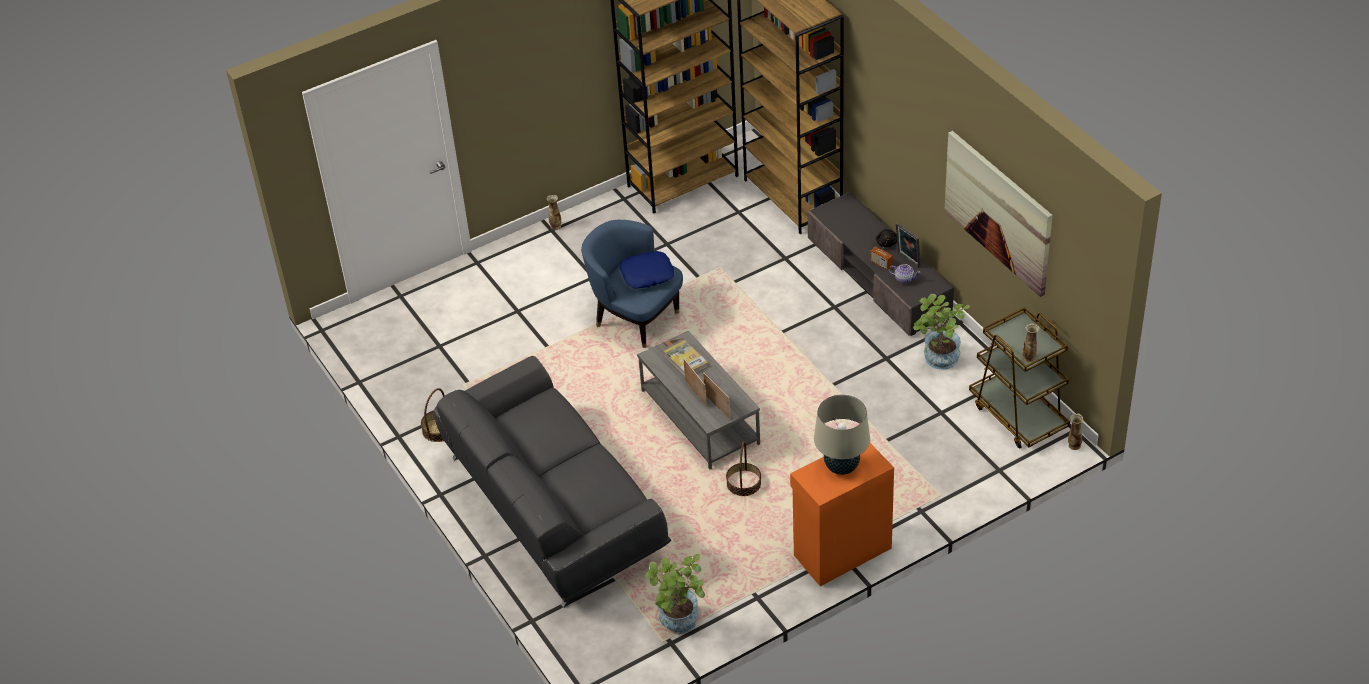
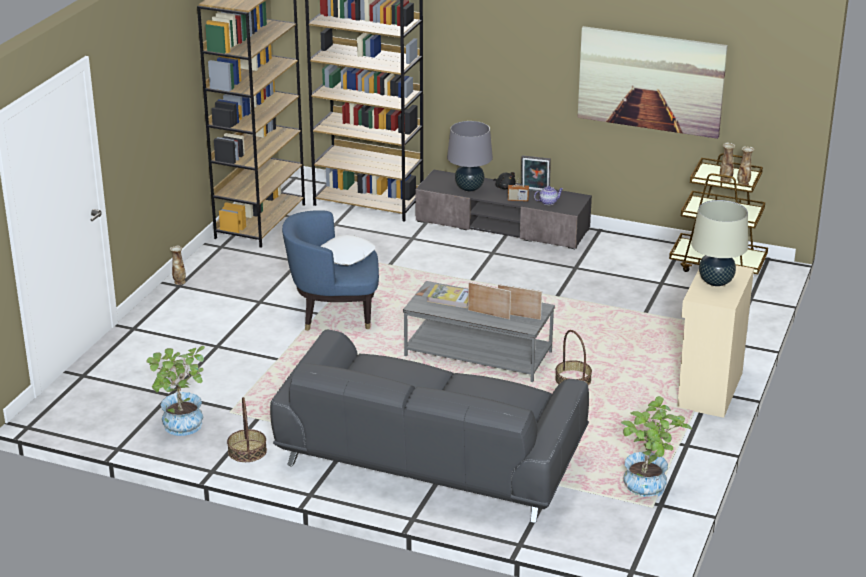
camera: 40 degrees left, 15 degrees down
(647, 275) = (346, 256): blue pillow -> white pillow
(841, 551) = (708, 390): orange cabinet -> beige cabinet
(854, 230) = (469, 188): none -> grey table lamp
(938, 360) = (616, 255): potted plant -> potted plant (181, 428)
(1074, 446) = (780, 267): vase -> vase (725, 180)

